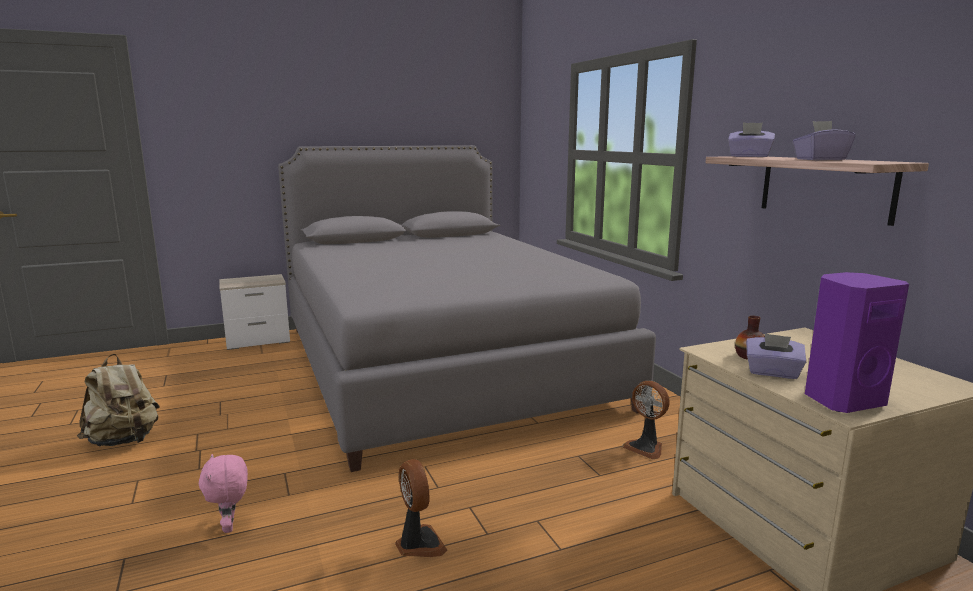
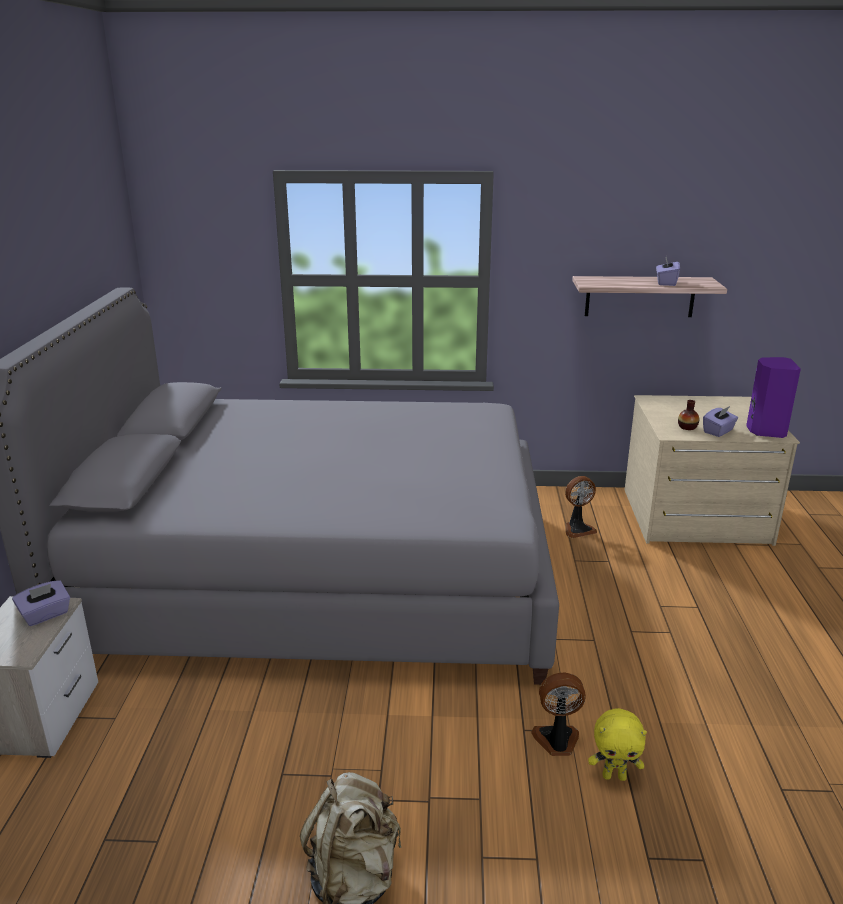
camera: 65 degrees left, 10 degrees up
(230, 526) = (614, 776): pink plush toy -> yellow plush toy
(418, 544) = (675, 667): fan -> fan (557, 741)
(749, 156) = (599, 281): purple tissue box -> purple tissue box (45, 615)

